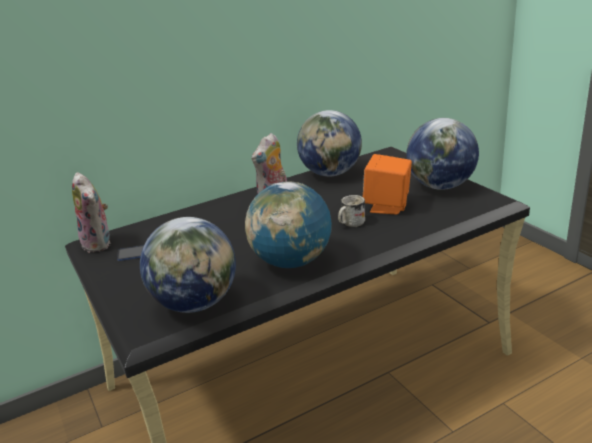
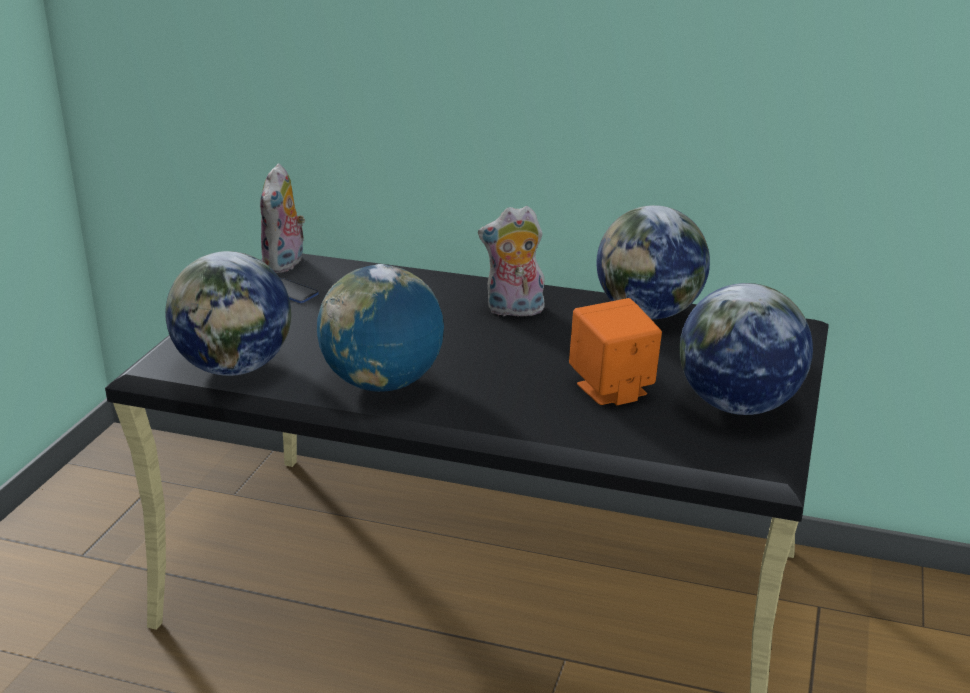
camera: 45 degrees right, 0 degrees up
(350, 223) = (526, 383): white mug -> none

